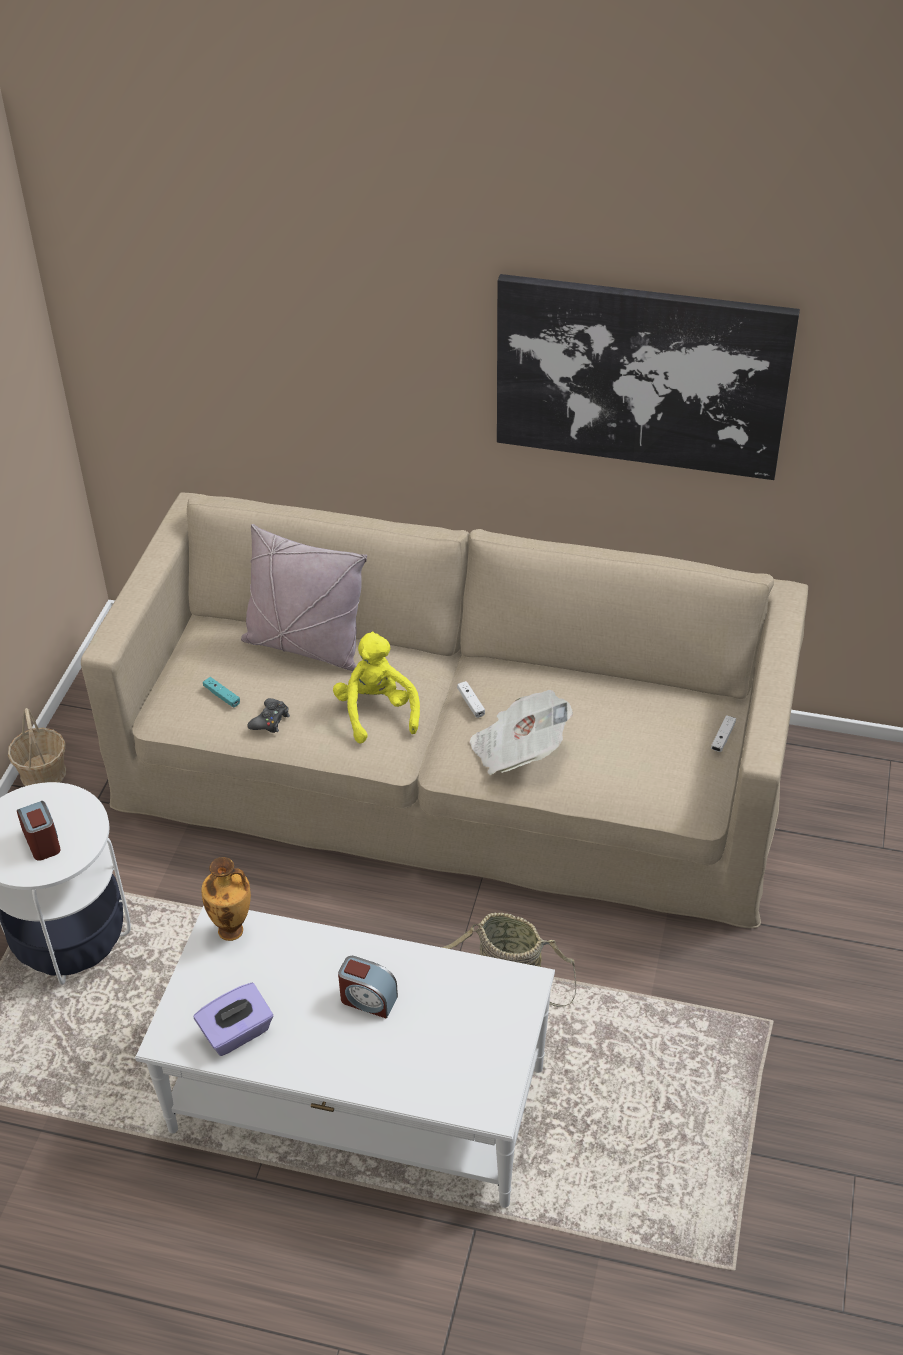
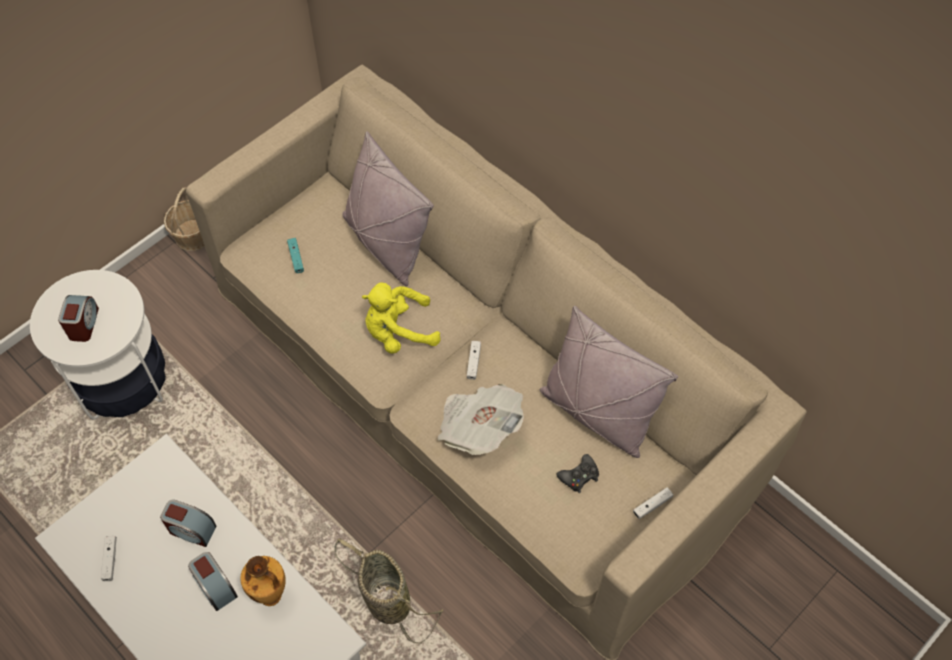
camera: 30 degrees right, 15 degrees up
(232, 931) = (166, 470): vase -> vase (271, 596)
(237, 1033) = (110, 560): purple tissue box -> white game controller
(270, 720) = (315, 299): black game controller -> black game controller (579, 476)
(302, 966) = (191, 529): none -> alarm clock
(377, 712) = (398, 332): yellow plush toy -> yellow plush toy turned 120 degrees counterclockwise
(617, 691) = (597, 413): none -> purple pillow
(641, 376) = (709, 169): picture -> none

